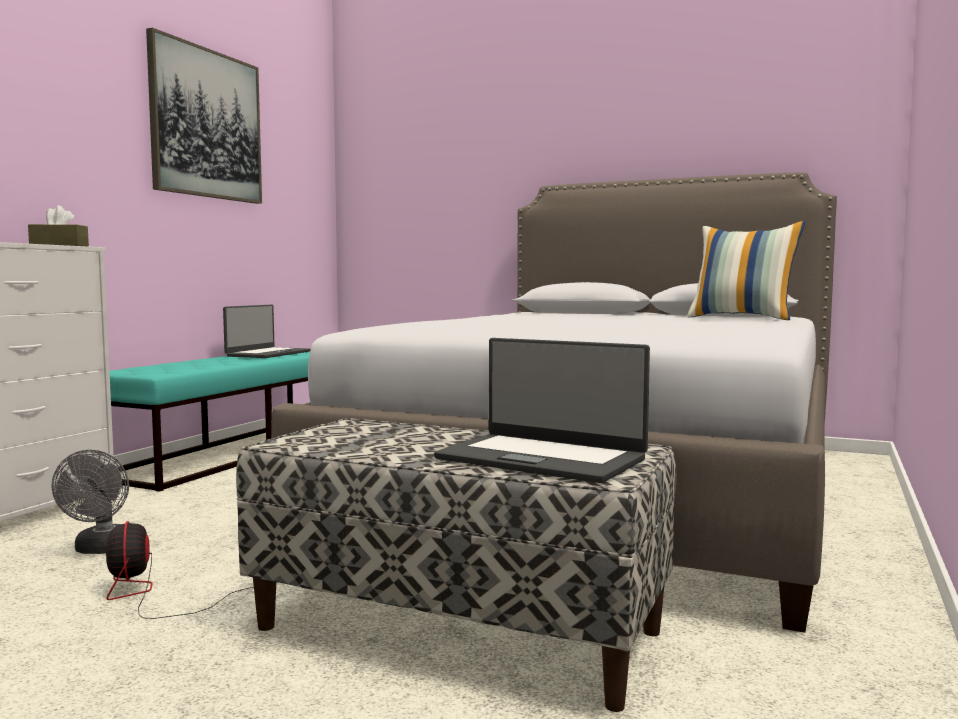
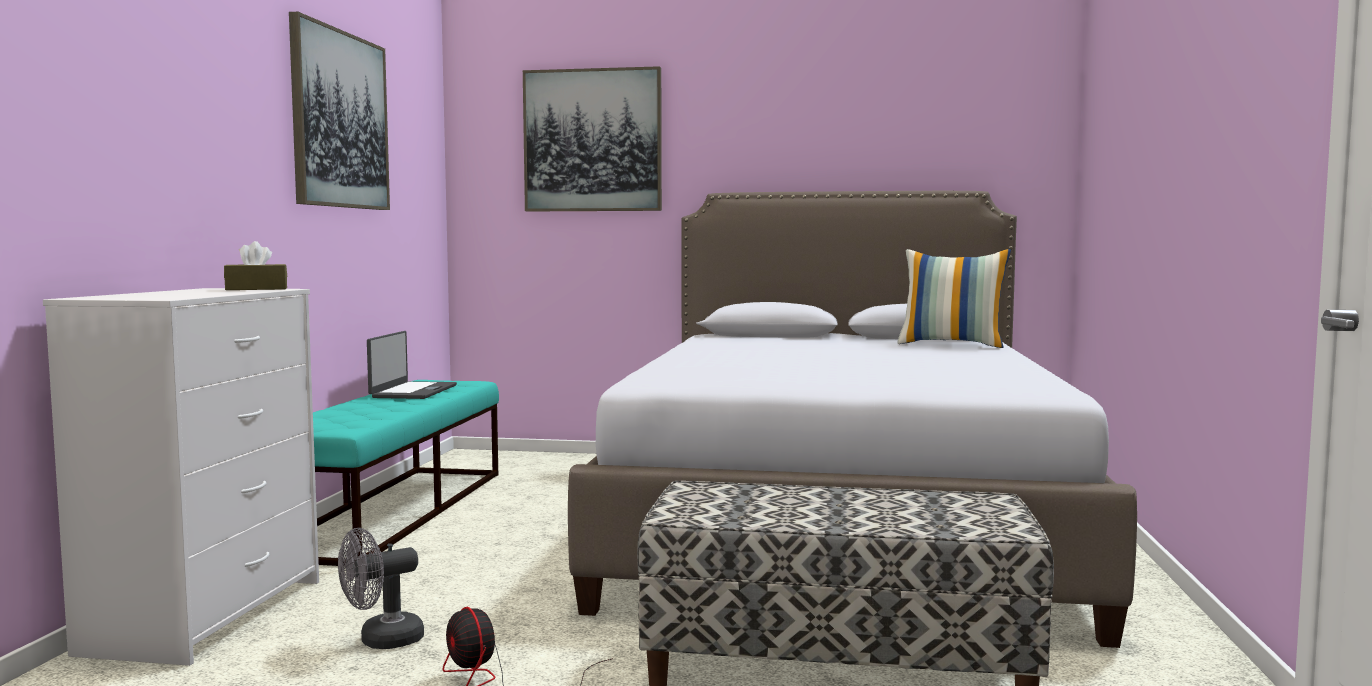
camera: 15 degrees left, 0 degrees up
(101, 549) = (381, 641): grey fan -> grey fan turned 75 degrees clockwise
(448, 145) = (593, 140): none -> picture
(542, 458) = (934, 515): laptop -> none

